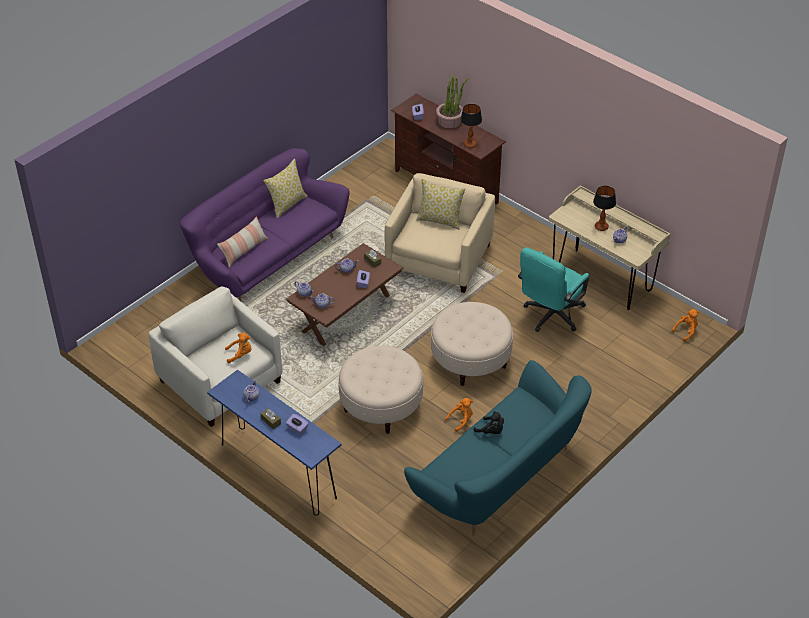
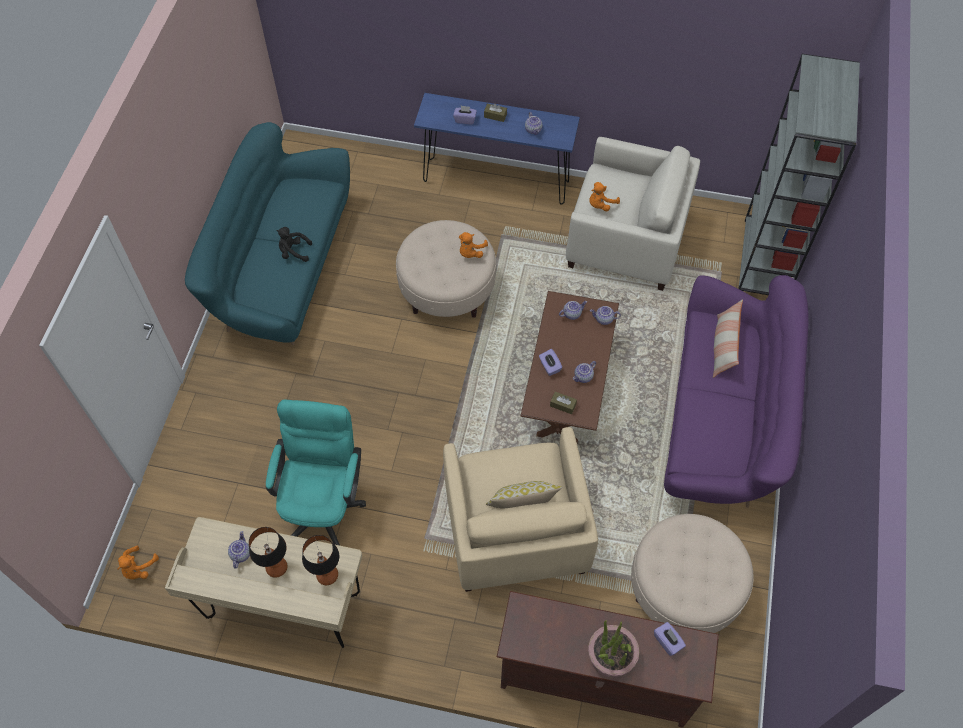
camera: 150 degrees right, 15 degrees up
(139, 326) = (765, 261): none -> grey bookcase
(287, 204) = (740, 447): pillow -> none
(461, 420) = (354, 312): orange plush toy -> orange plush toy (470, 252)
(470, 145) = (545, 615): table lamp -> table lamp (327, 575)
(470, 360) = (386, 391): beige ottoman -> beige ottoman (684, 588)

